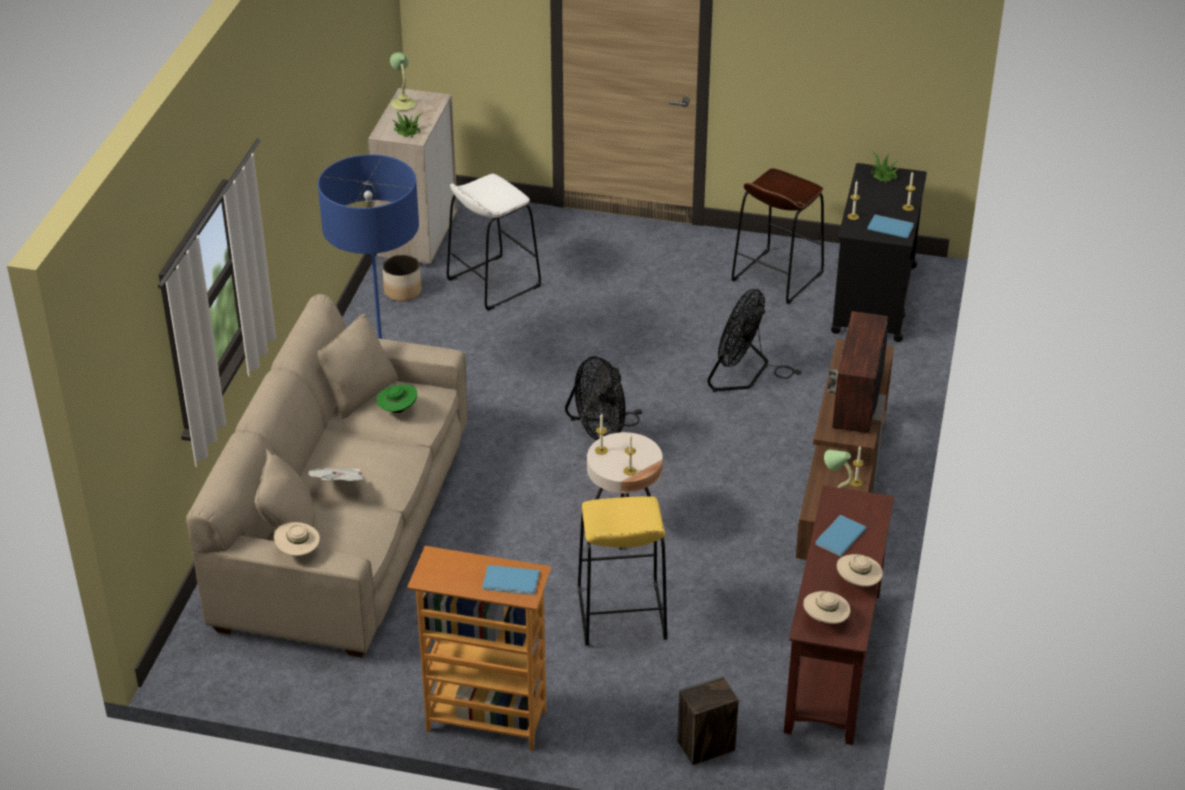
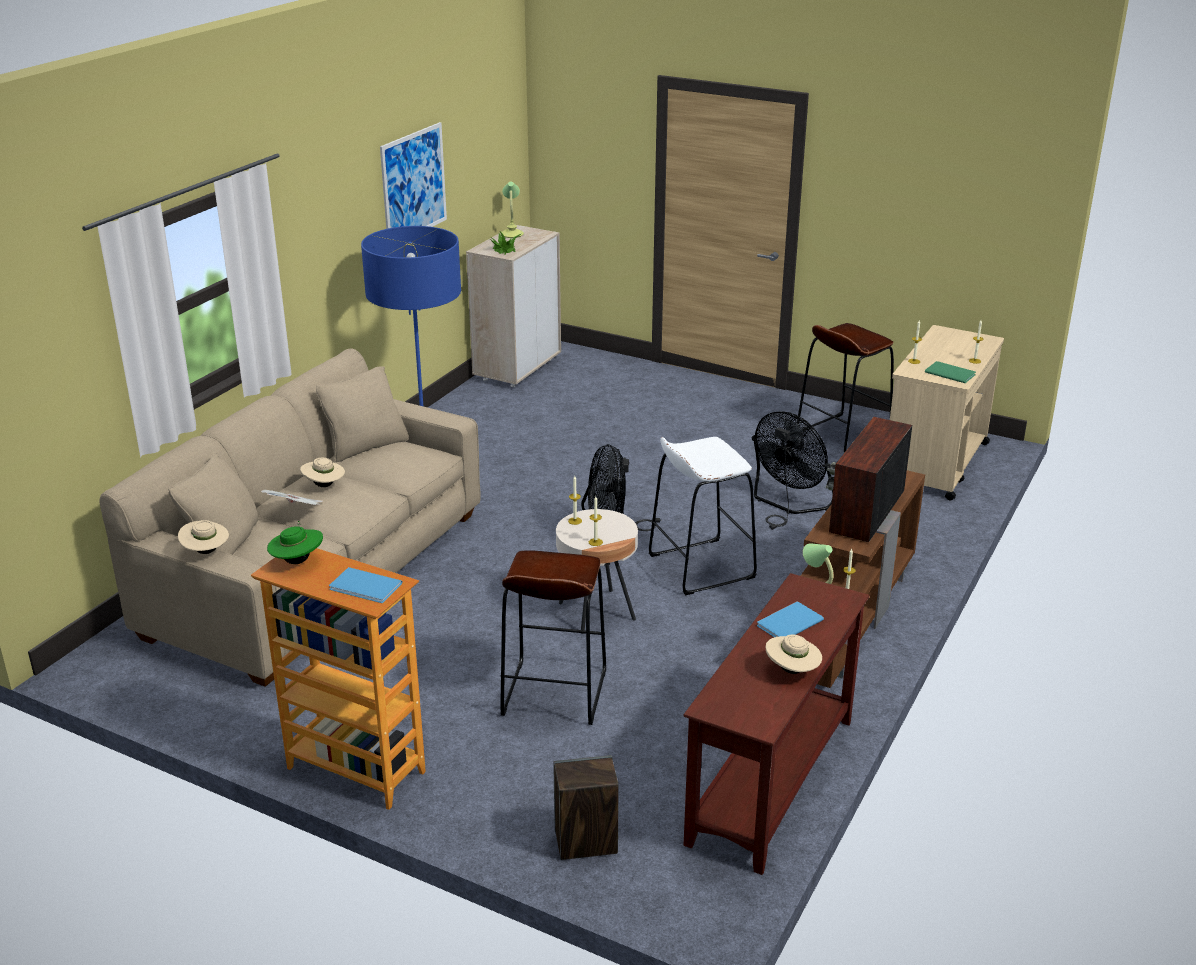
camera: 15 degrees right, 10 degrees down
(329, 96) = (413, 184): none -> picture
(397, 410) = (391, 461): green hat -> green hat (297, 561)
(402, 291) = (482, 403): planter -> none
(493, 283) = (568, 407): white stool -> white stool (701, 566)
(621, 614) = (554, 692): yellow stool -> brown stool
(748, 371) = (784, 503): black fan -> black fan turned 90 degrees clockwise
(825, 620) = (736, 702): beige hat -> beige hat (324, 486)
(873, 299) = (935, 464): black cart -> beige cart
(883, 175) = (958, 335): potted plant -> none
(889, 227) = (949, 373): blue book -> green book

